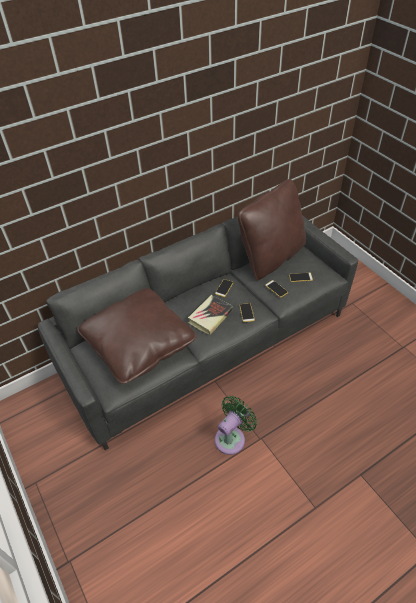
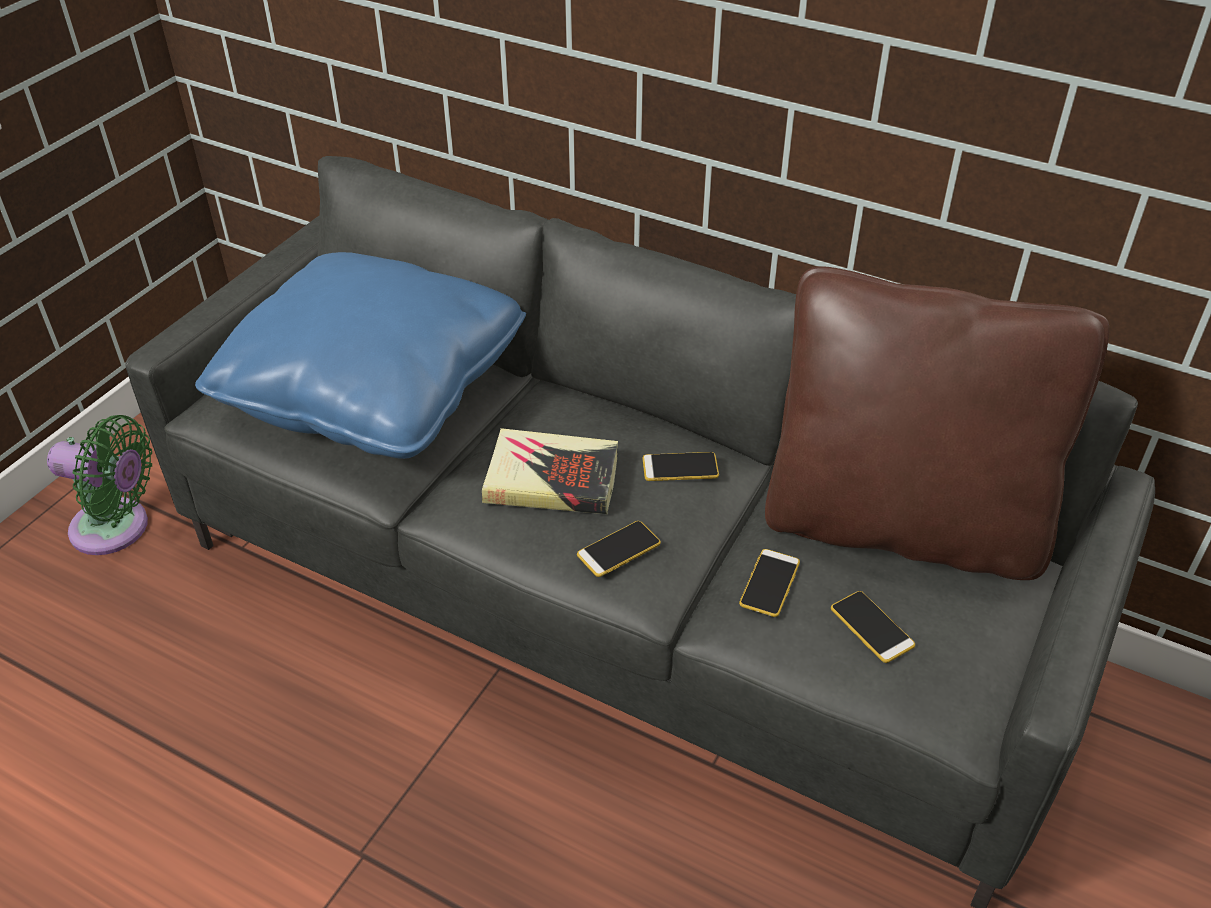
camera: 60 degrees right, 5 degrees down
(139, 344) = (373, 388): brown pillow -> blue pillow
(232, 437) = (335, 783): green fan -> green fan (117, 529)

